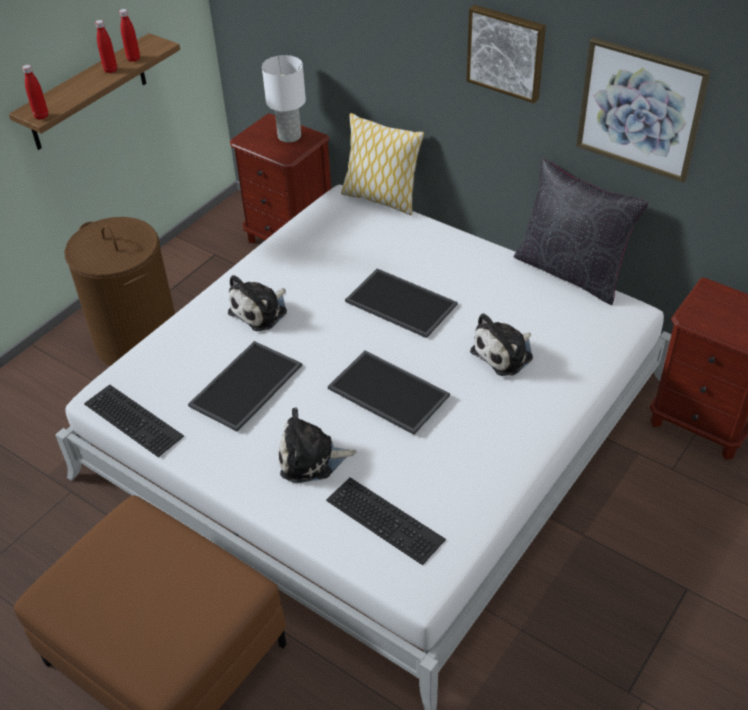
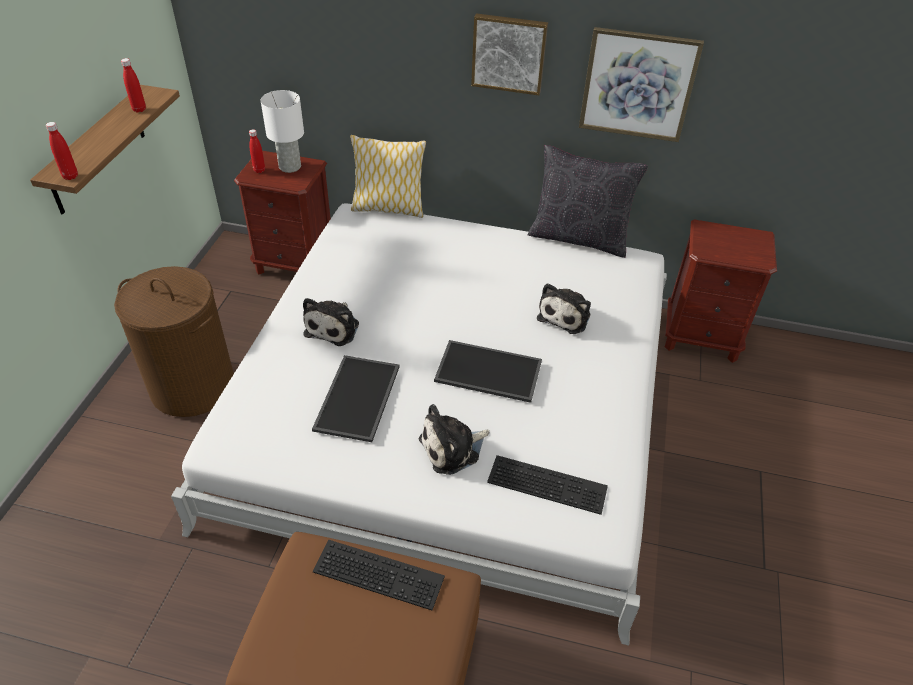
camera: 25 degrees left, 0 degrees up
(110, 70) = (121, 123): red bottle -> red bottle (259, 170)
(135, 419) = (264, 457): keyboard -> keyboard (381, 572)
(399, 303) = (455, 293): tray -> none

